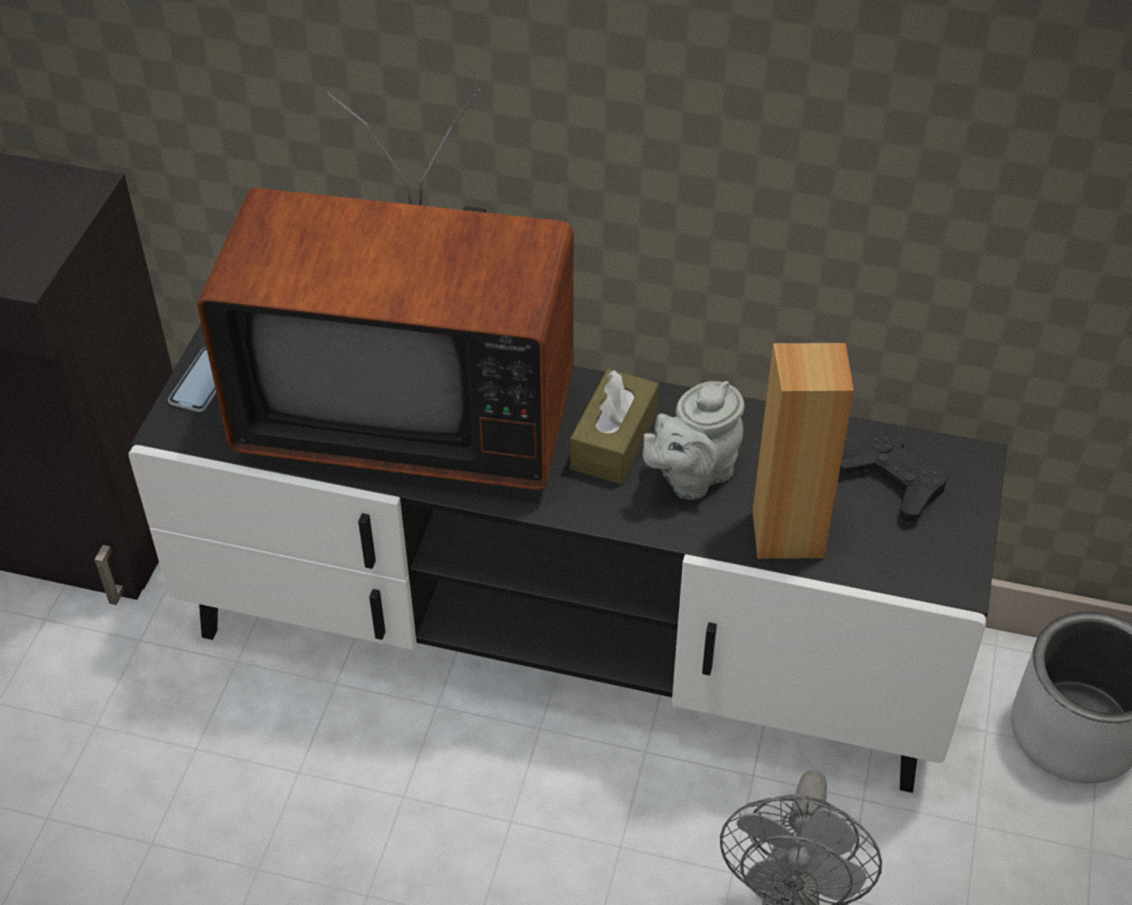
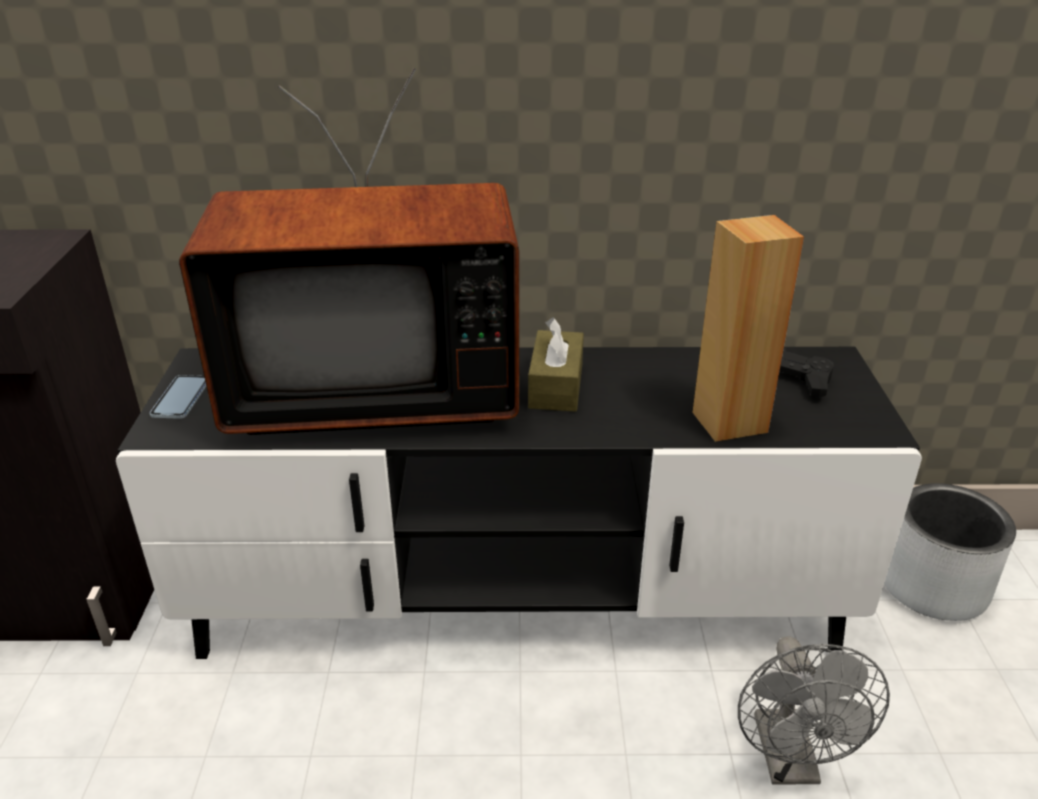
camera: 15 degrees left, 15 degrees down
(691, 476) = (630, 398): grey teapot -> none

